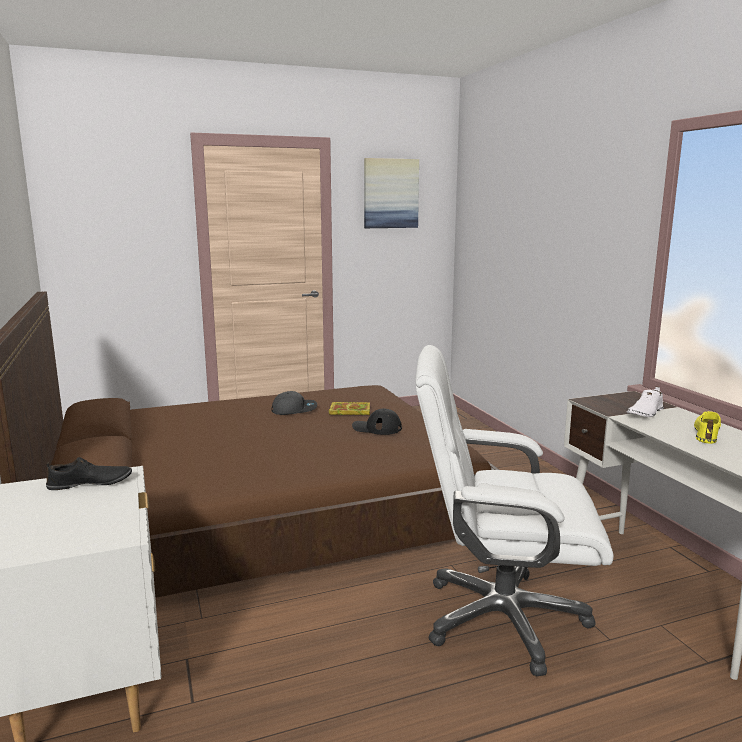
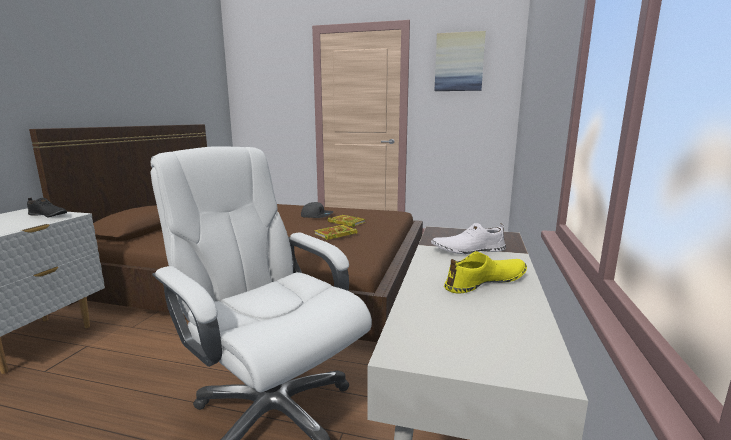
camera: 35 degrees right, 0 degrees up
(376, 428) = (335, 234): black cap -> book

